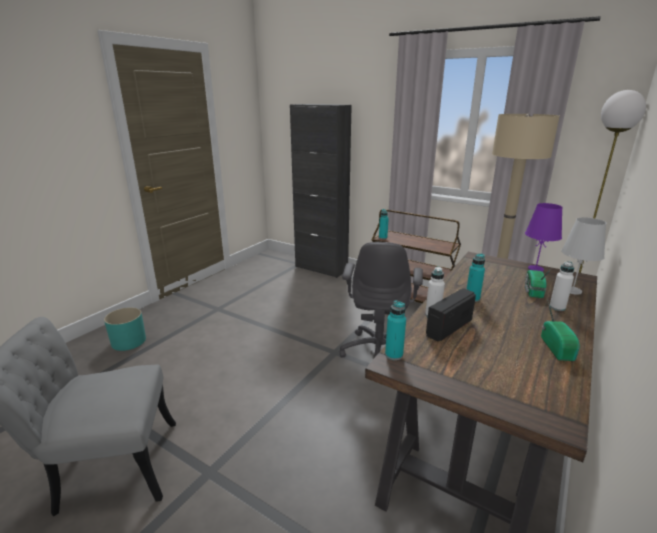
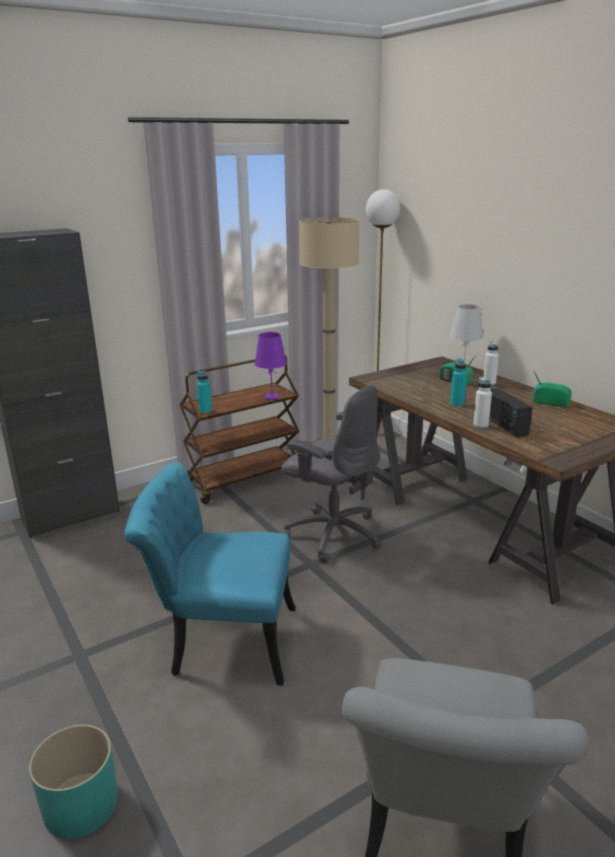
camera: 65 degrees left, 0 degrees up
(243, 342) = (221, 641): none -> turquoise chair
(394, 355) = (544, 456): turquoise bottle -> none
(535, 269) = (413, 368): purple table lamp -> purple table lamp (272, 397)

